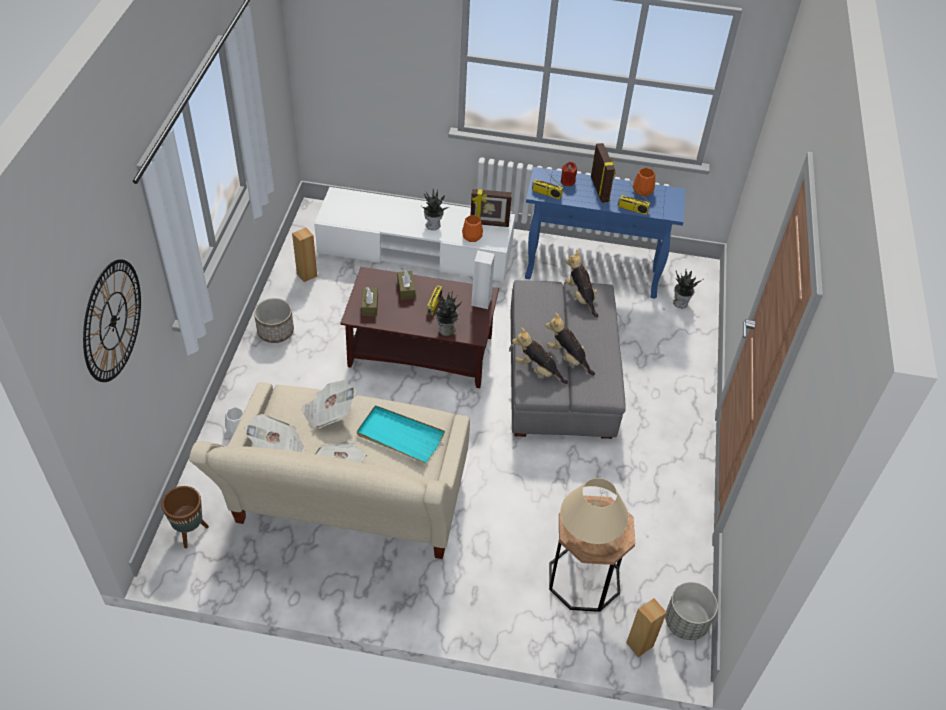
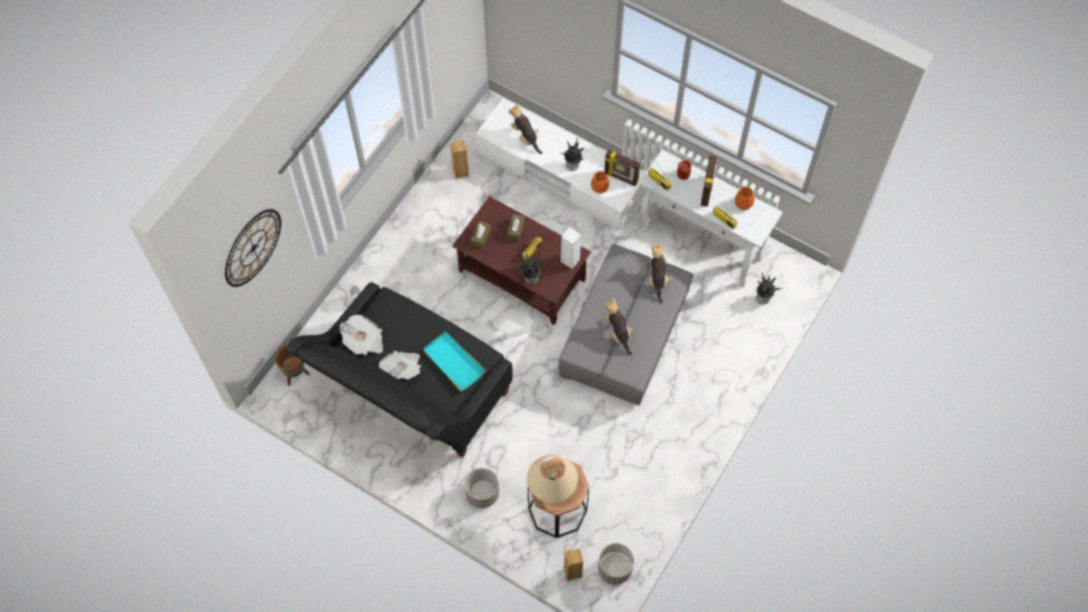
camera: 25 degrees right, 15 degrees up
(275, 331) = (415, 220): planter -> planter (482, 493)
(329, 413) = (410, 325): newspaper -> none
(348, 509) = (411, 394): beige sofa -> black sofa
(538, 370) = (589, 335): plush toy -> plush toy (525, 137)
(593, 274) = (701, 245): blue console table -> white console table

